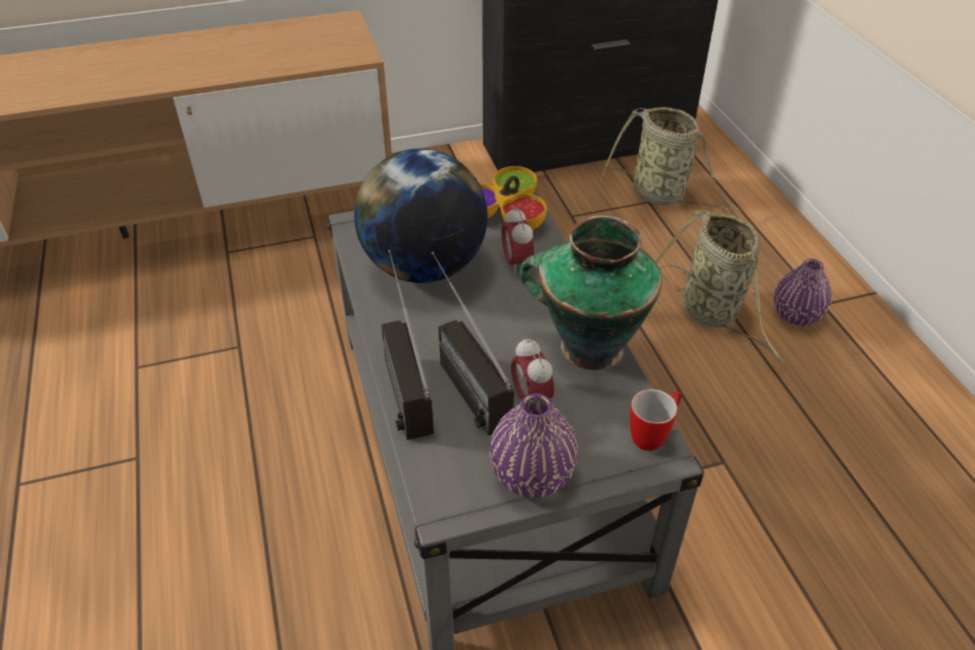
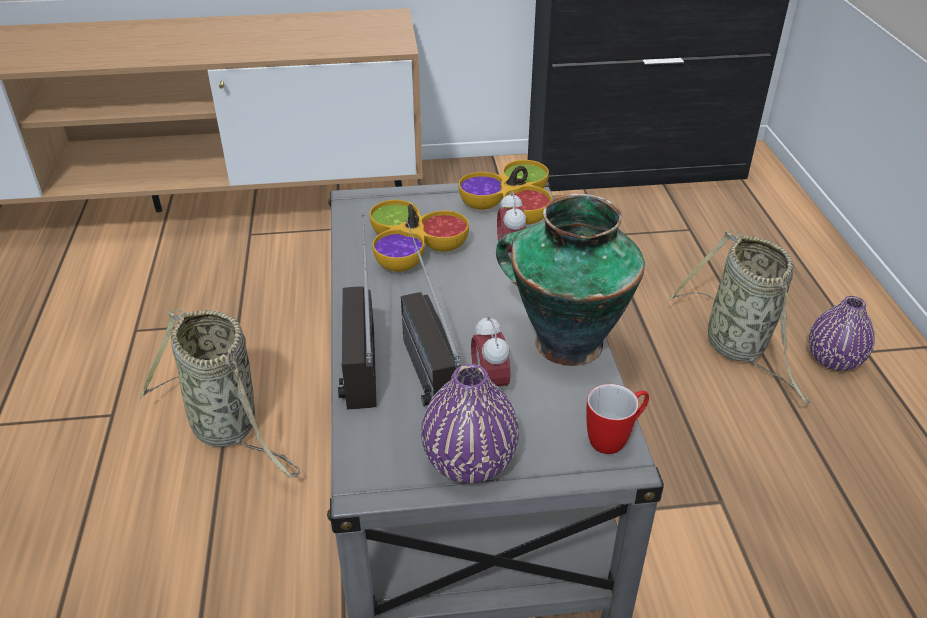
camera: 10 degrees right, 5 degrees down
(424, 267) = (413, 247): globe -> bowl
(662, 196) = (706, 225): basket -> basket (228, 428)

